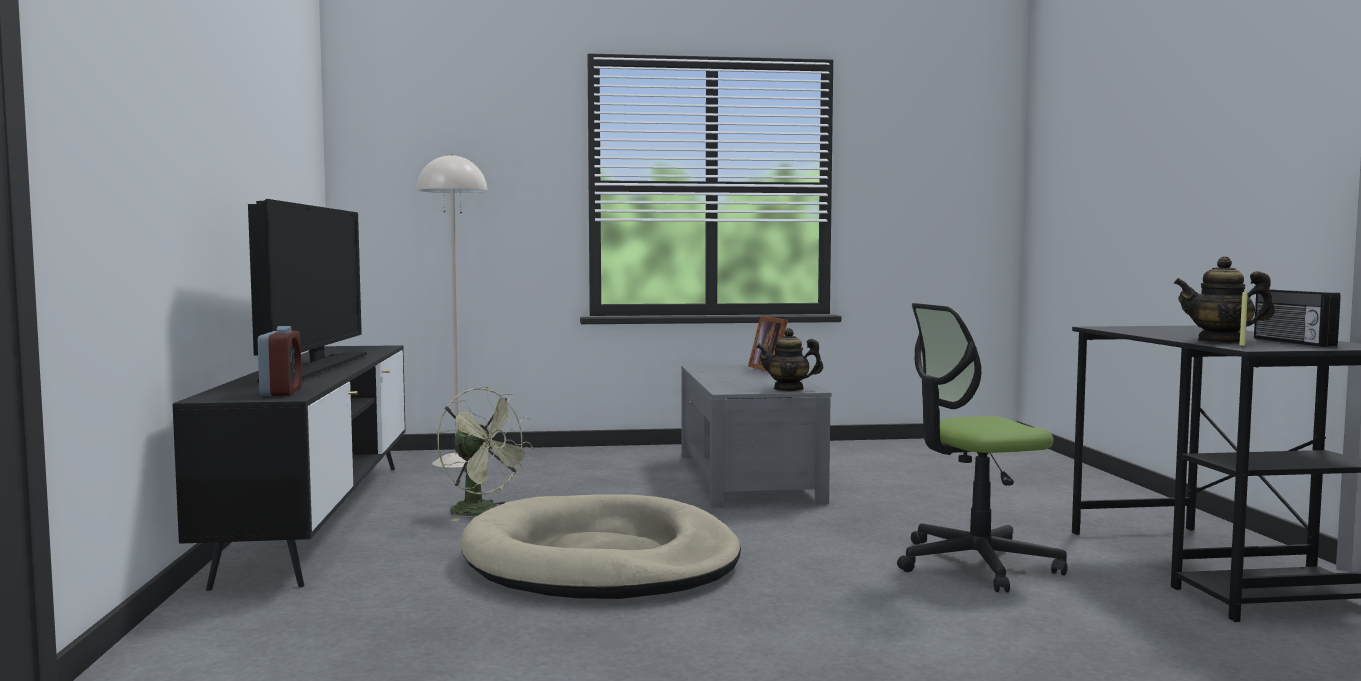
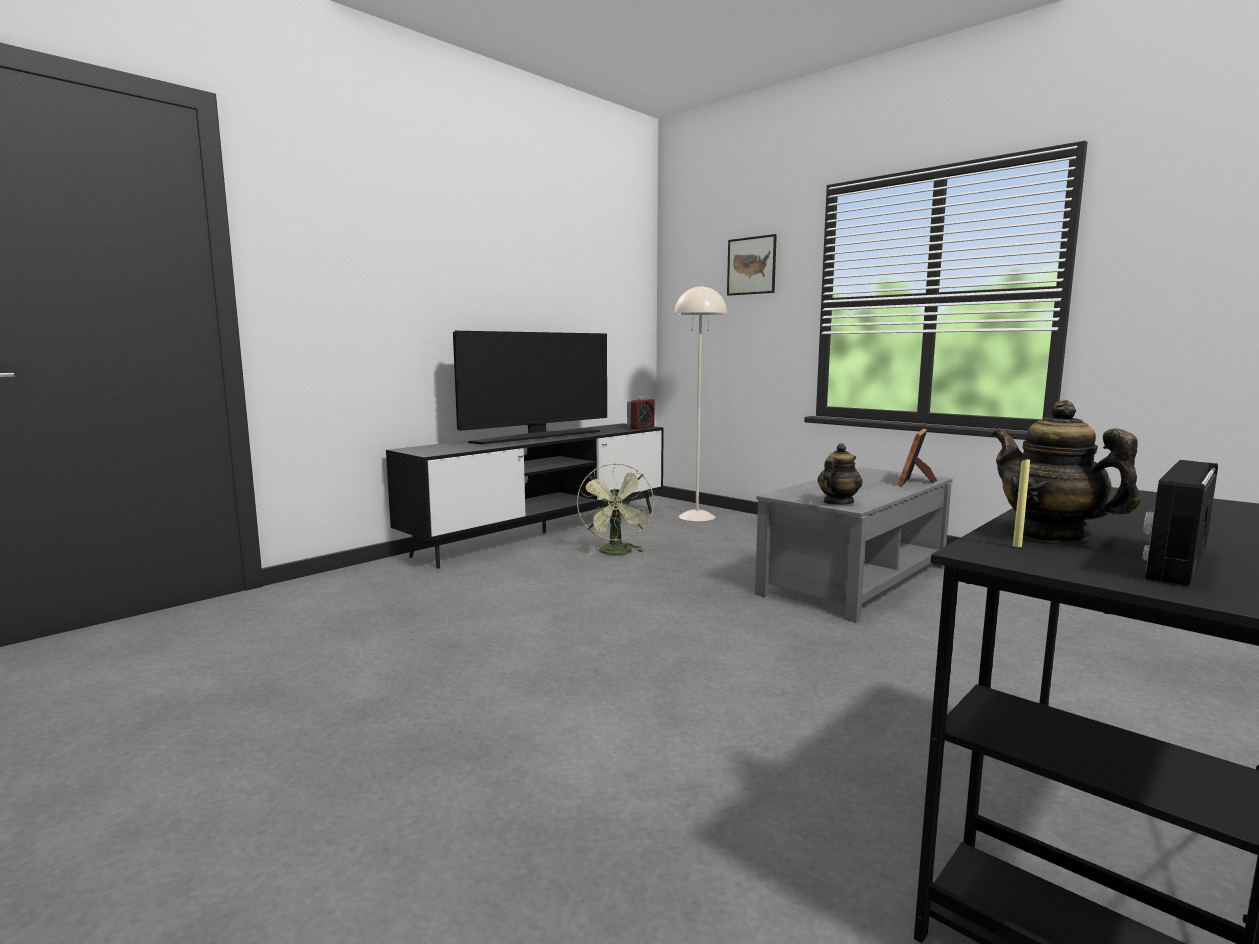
camera: 50 degrees right, 5 degrees up
(281, 392) = (443, 450): alarm clock -> alarm clock (640, 428)
(488, 134) = (751, 266): none -> picture
(600, 560) = (582, 605): beige dog bed -> none
(788, 389) = (837, 503): teapot -> teapot turned 75 degrees clockwise
(975, 564) = (819, 725): office chair -> none

